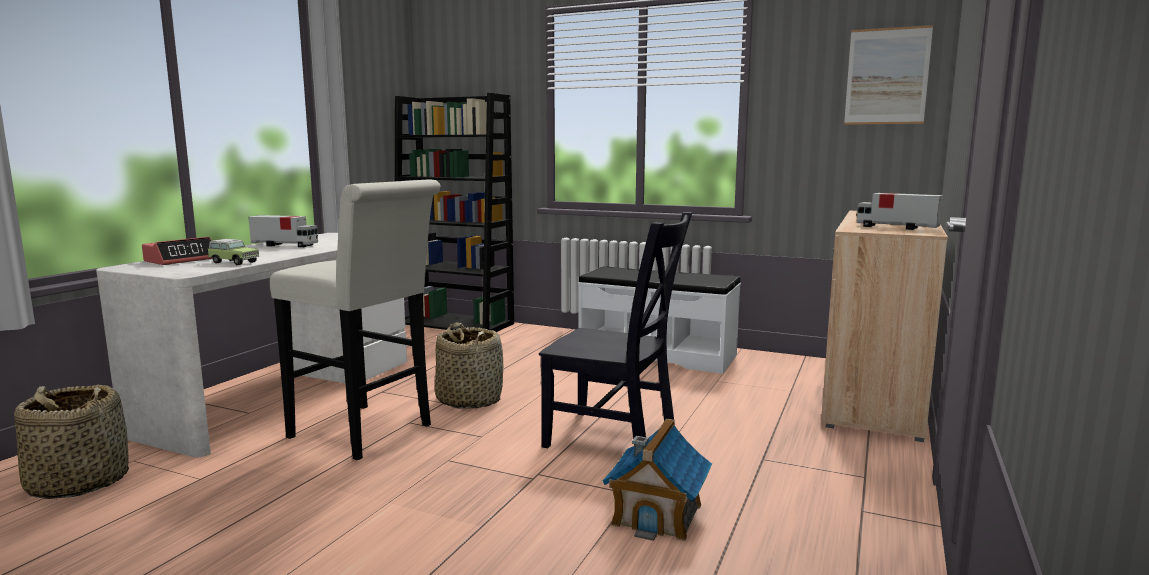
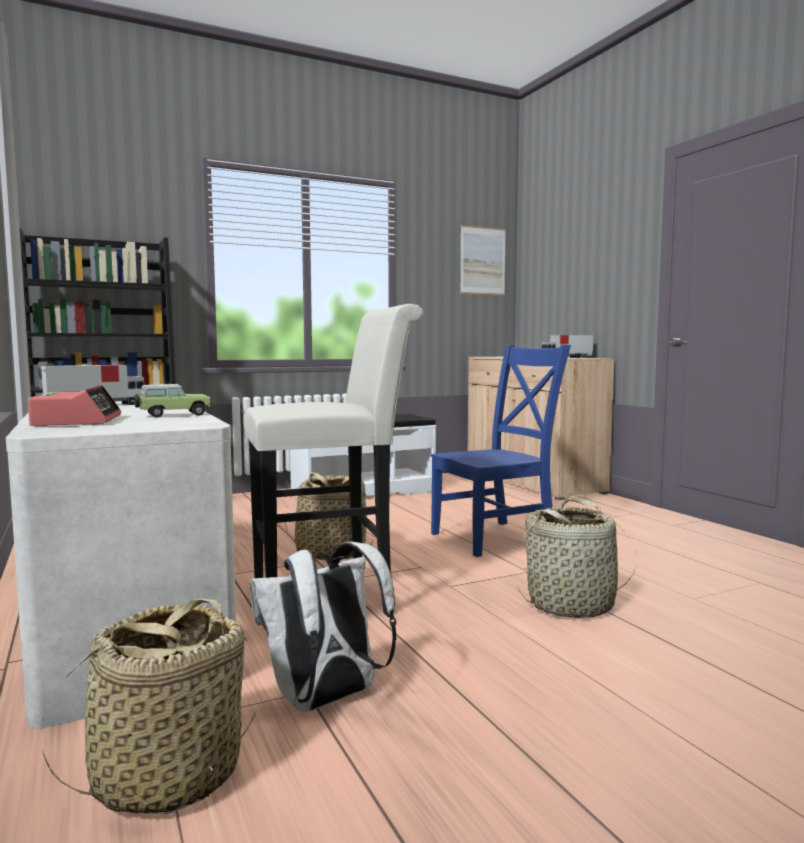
camera: 50 degrees left, 5 degrees down
(189, 488) = (325, 700): none -> white backpack
(464, 520) = (571, 604): none -> basket
(616, 438) = (496, 537): black chair -> blue chair
(657, 514) = (628, 558): toy house -> none

